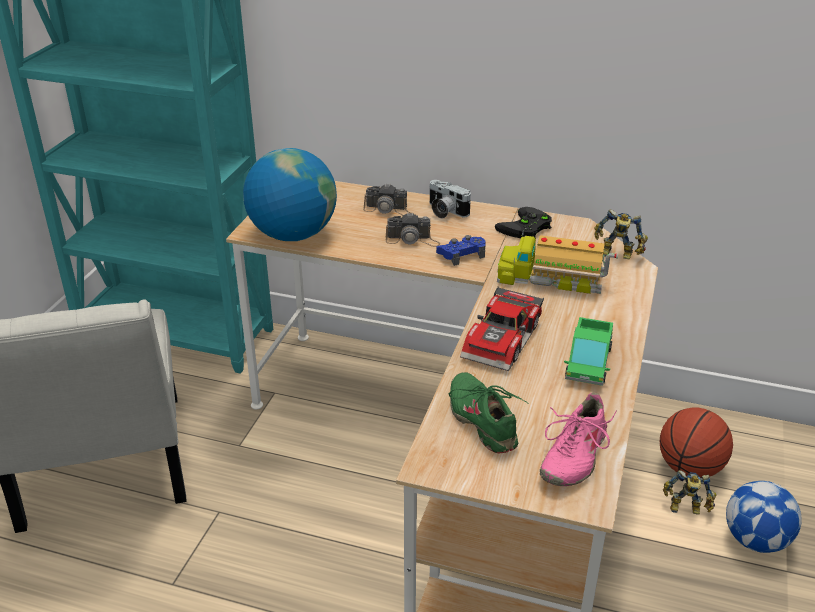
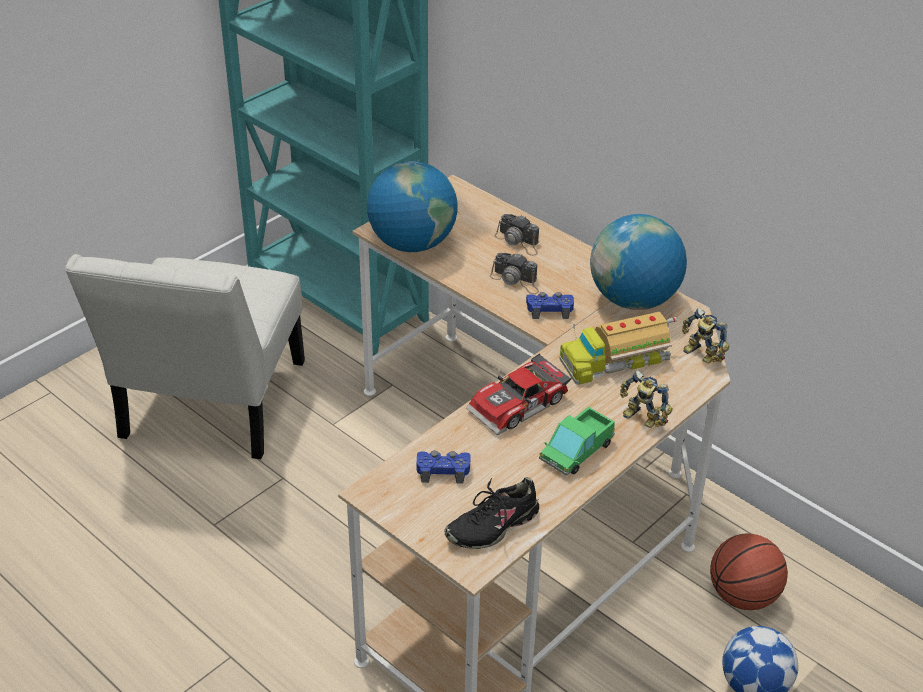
camera: 25 degrees right, 5 degrees up
(445, 211) = (570, 258): camera -> none
(483, 420) = (443, 470): green shoe -> blue game controller
(525, 228) = (633, 300): black game controller -> globe
(551, 277) = (615, 359): toy truck -> toy truck turned 60 degrees counterclockwise
(573, 455) = (492, 525): pink shoe -> black shoe
(686, 509) = (707, 632): toy robot -> toy robot (641, 419)

